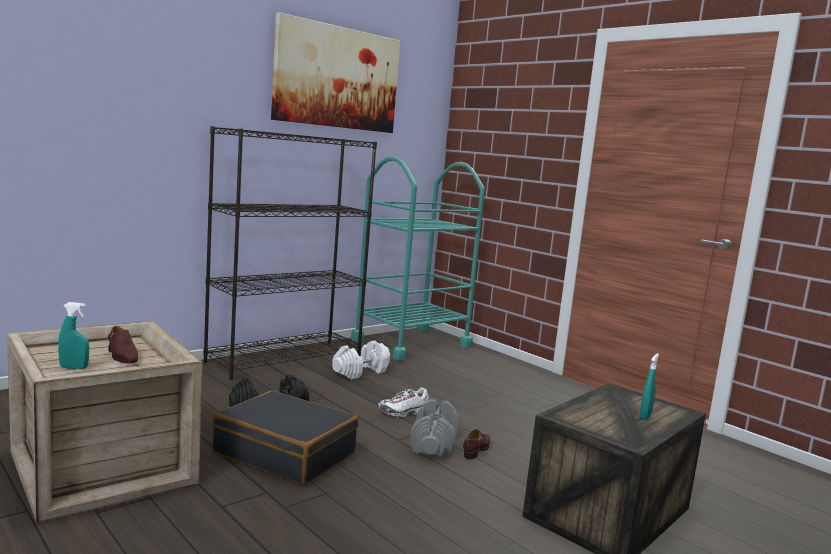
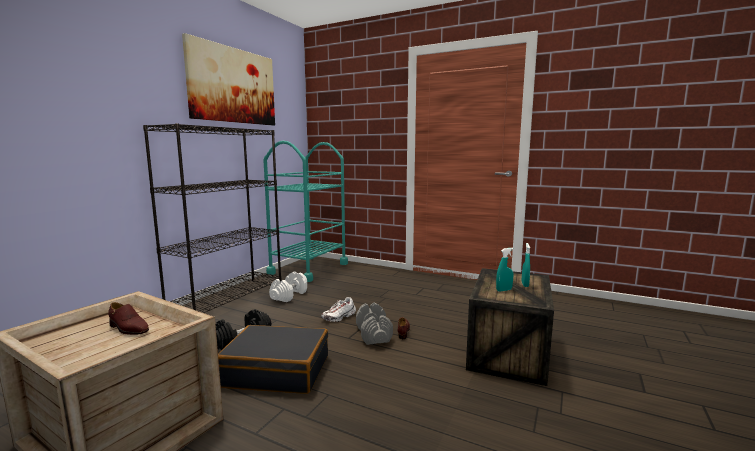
camera: 20 degrees left, 0 degrees up
(74, 368) = (86, 351): turquoise spray bottle -> turquoise spray bottle (504, 290)

